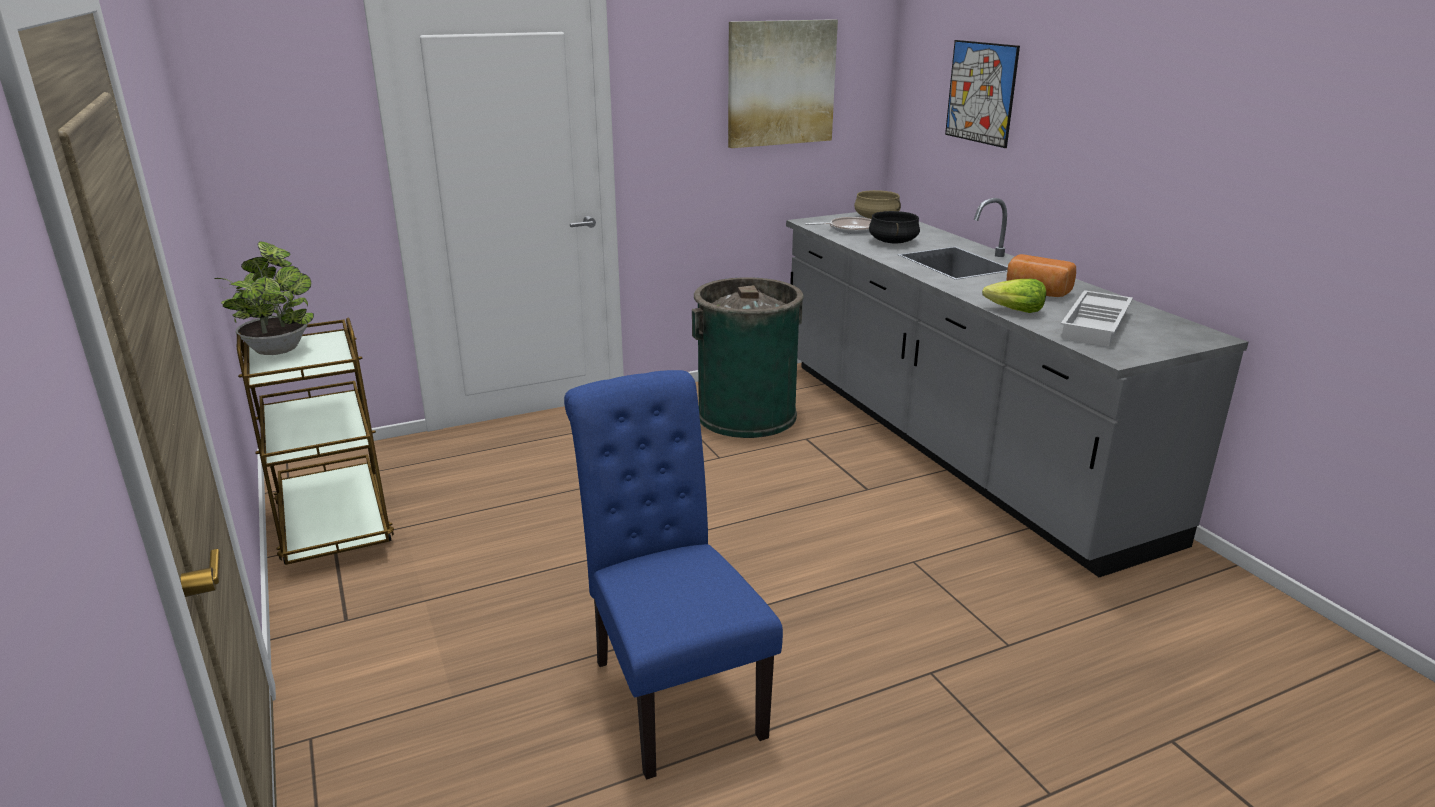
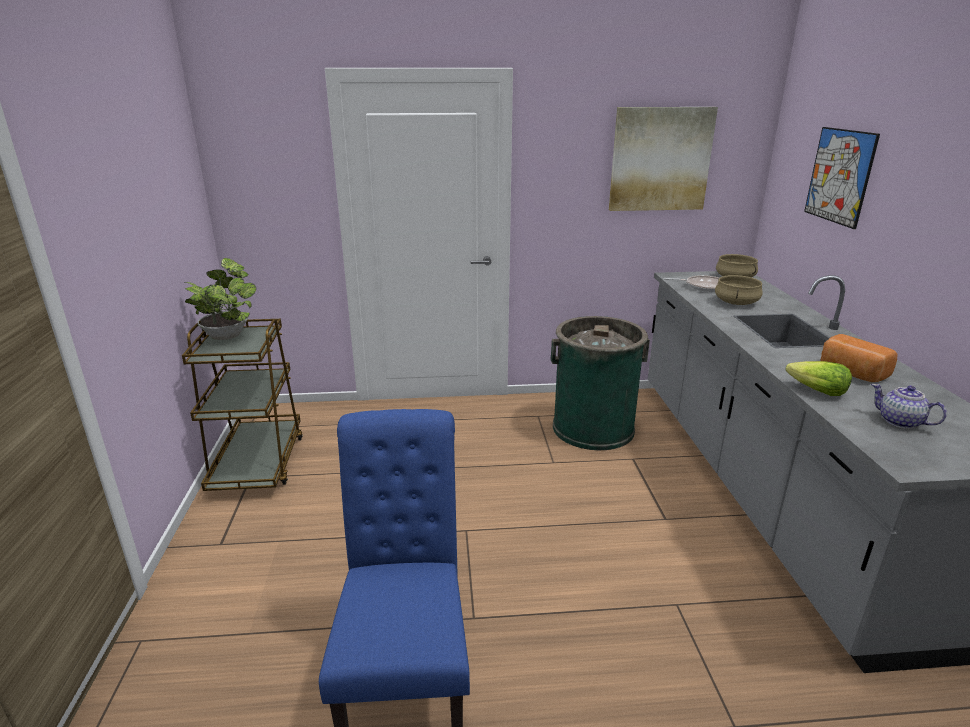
camera: 20 degrees right, 0 degrees up
(892, 241) = (736, 302): black cooking pot -> beige cooking pot
(1097, 325) = (900, 422): white tray -> teapot

